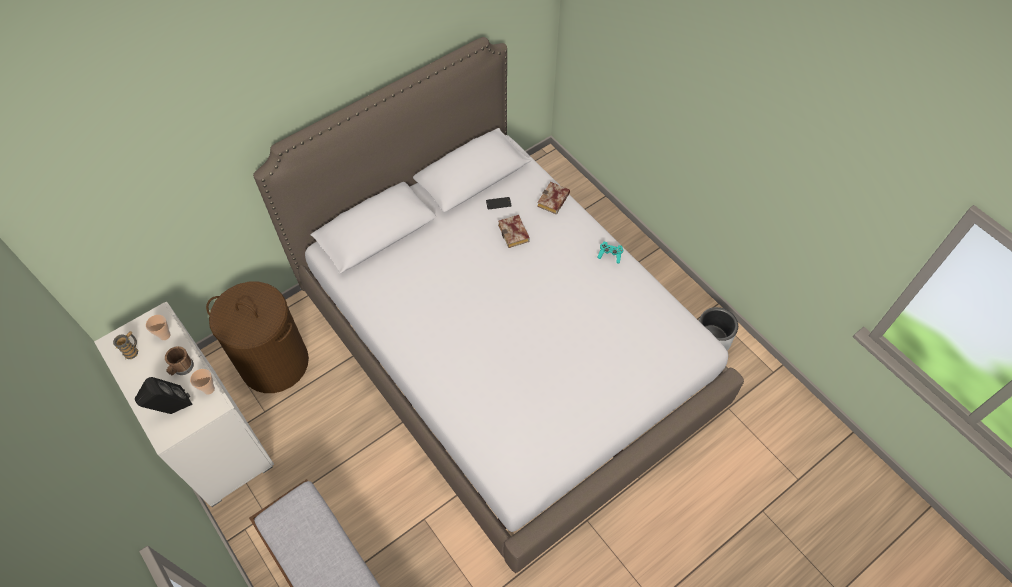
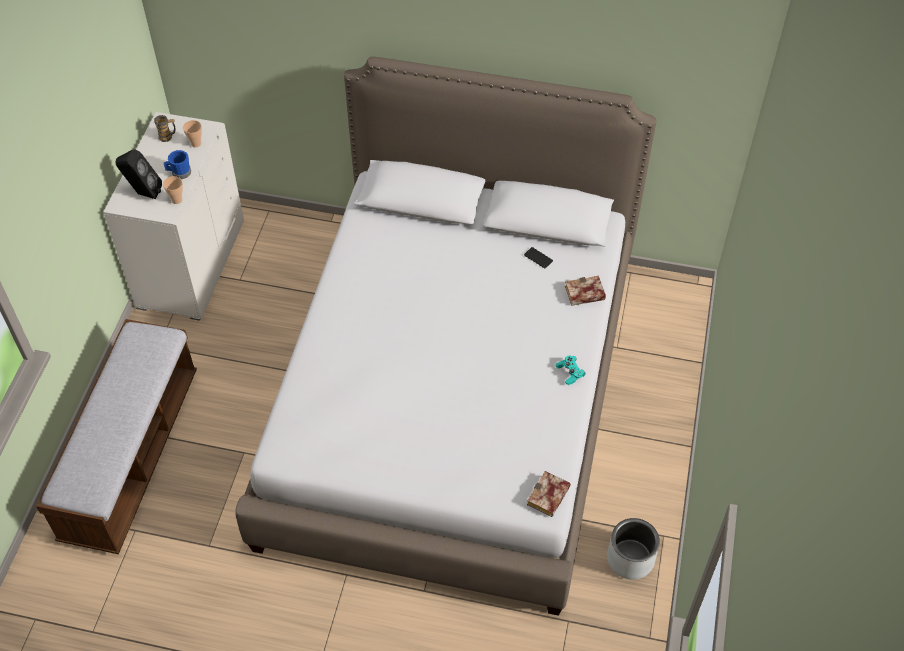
camera: 50 degrees right, 5 degrees down
(182, 368) = (179, 173): brown mug -> blue mug
(274, 363) = (285, 253): brown laundry basket -> none
(515, 234) = (518, 291): book -> book (548, 498)

